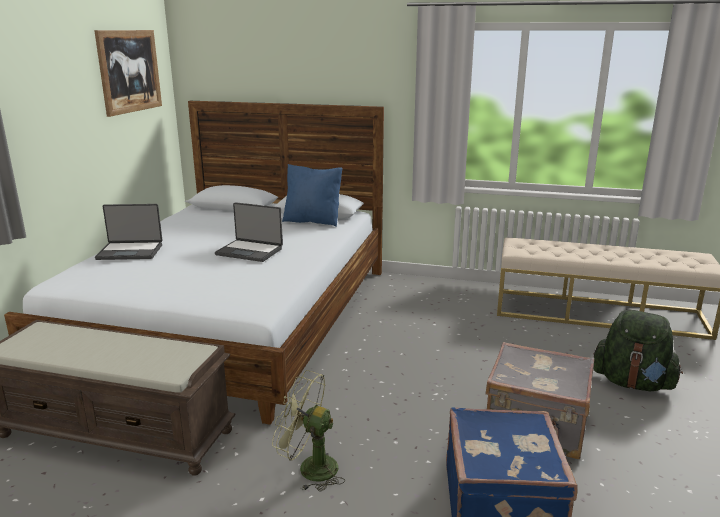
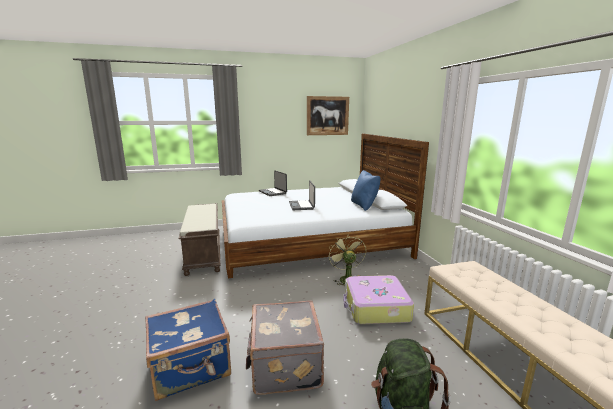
camera: 60 degrees right, 5 degrees down
(309, 468) = (200, 297): green fan -> green fan (346, 278)
(465, 335) = (375, 308): none -> suitcase

